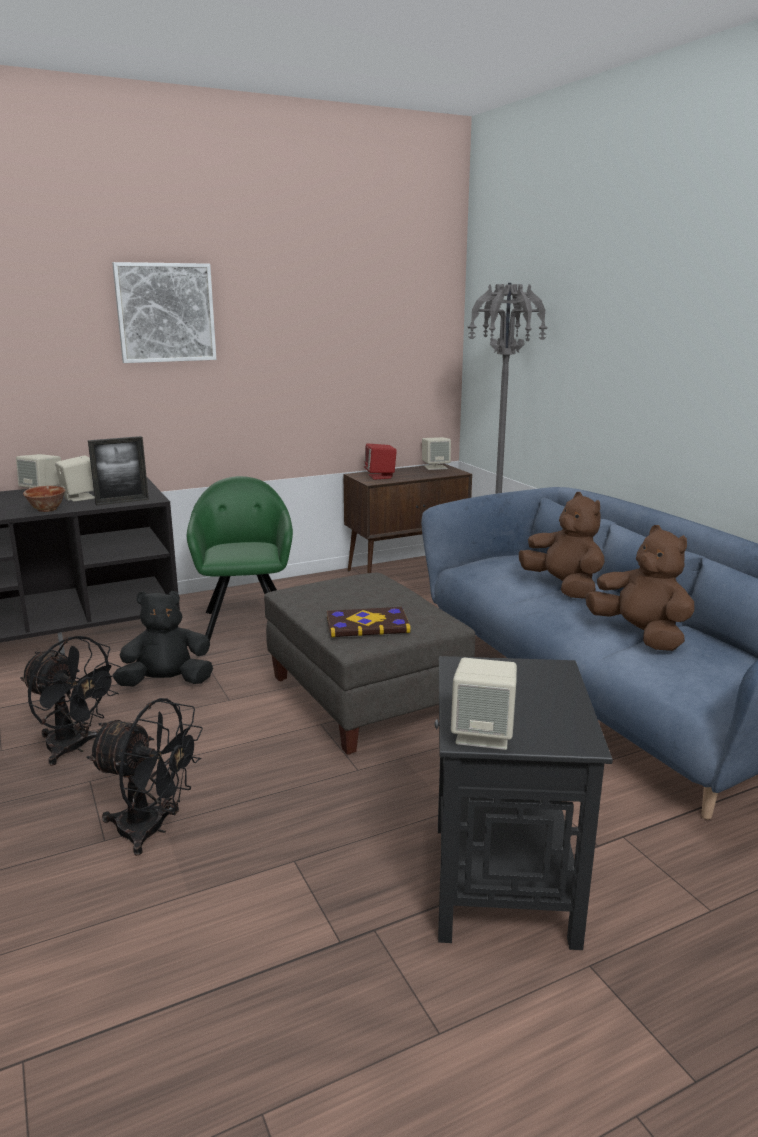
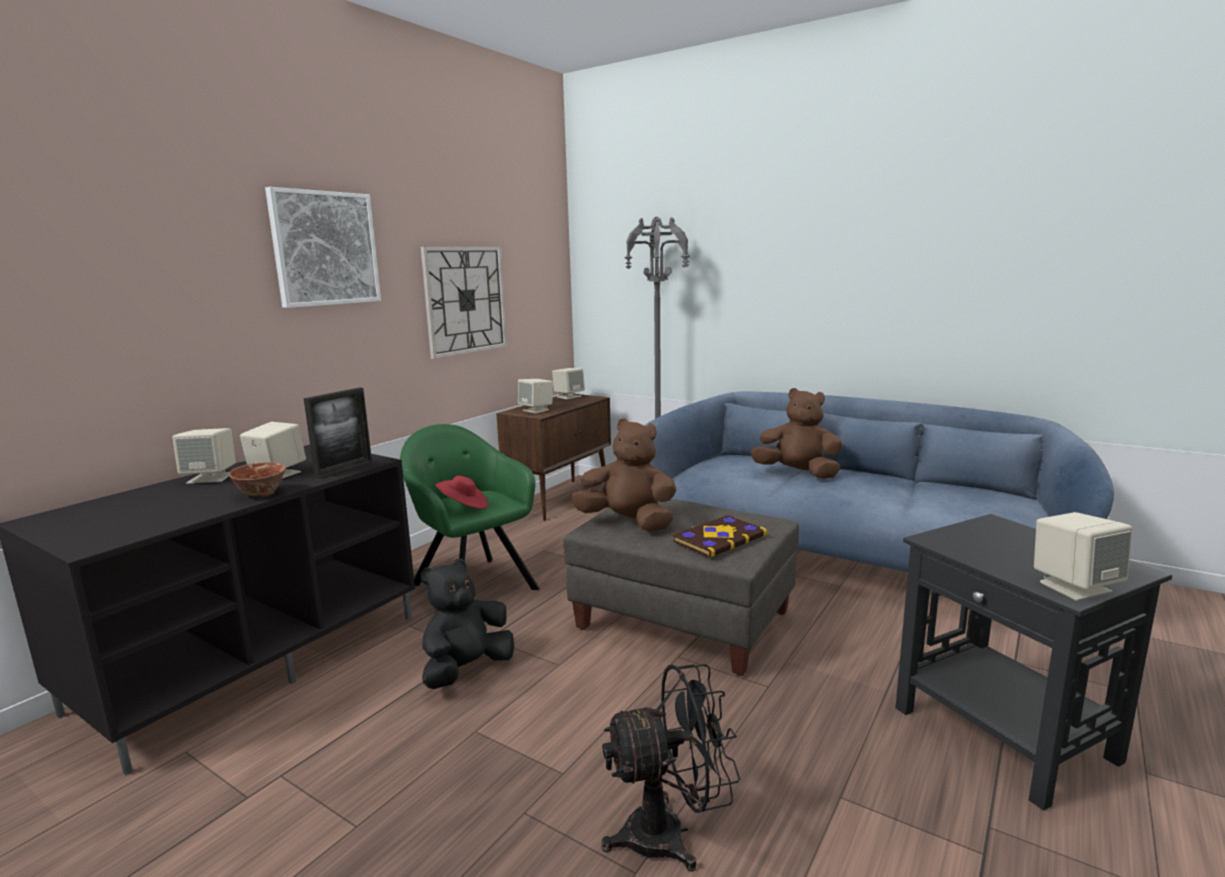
camera: 30 degrees left, 5 degrees down
(74, 748) = (454, 783): black fan -> none
(230, 552) = (463, 506): none -> red hat
(316, 361) = (465, 300): none -> wall clock
(380, 476) = (536, 410): red speaker -> beige speaker
(640, 635) = (909, 495): brown plush toy -> brown plush toy (628, 523)

